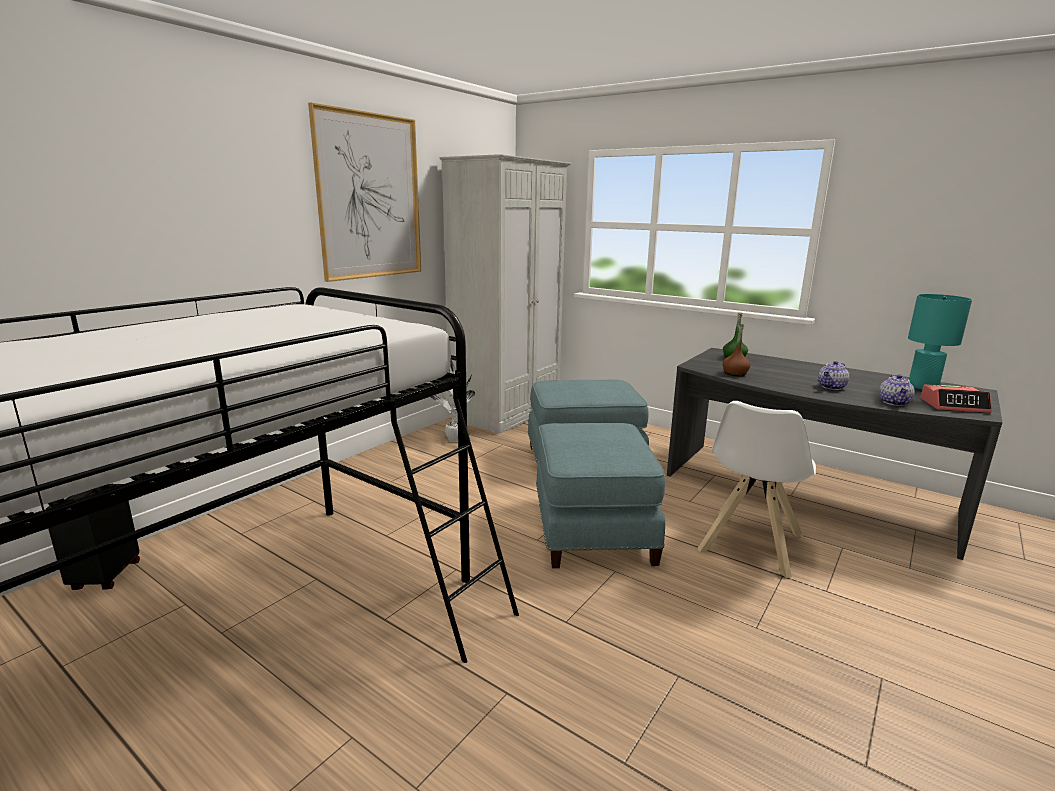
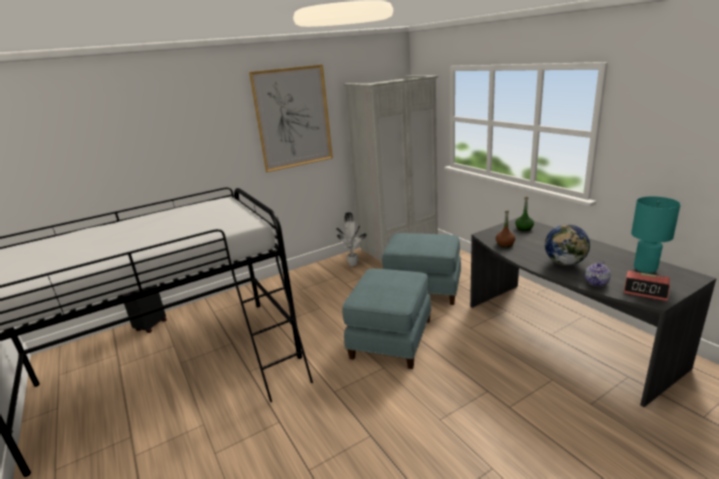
camera: 25 degrees right, 5 degrees up
(749, 544) = (485, 365): white chair -> none
(831, 387) = (565, 263): teapot -> globe

